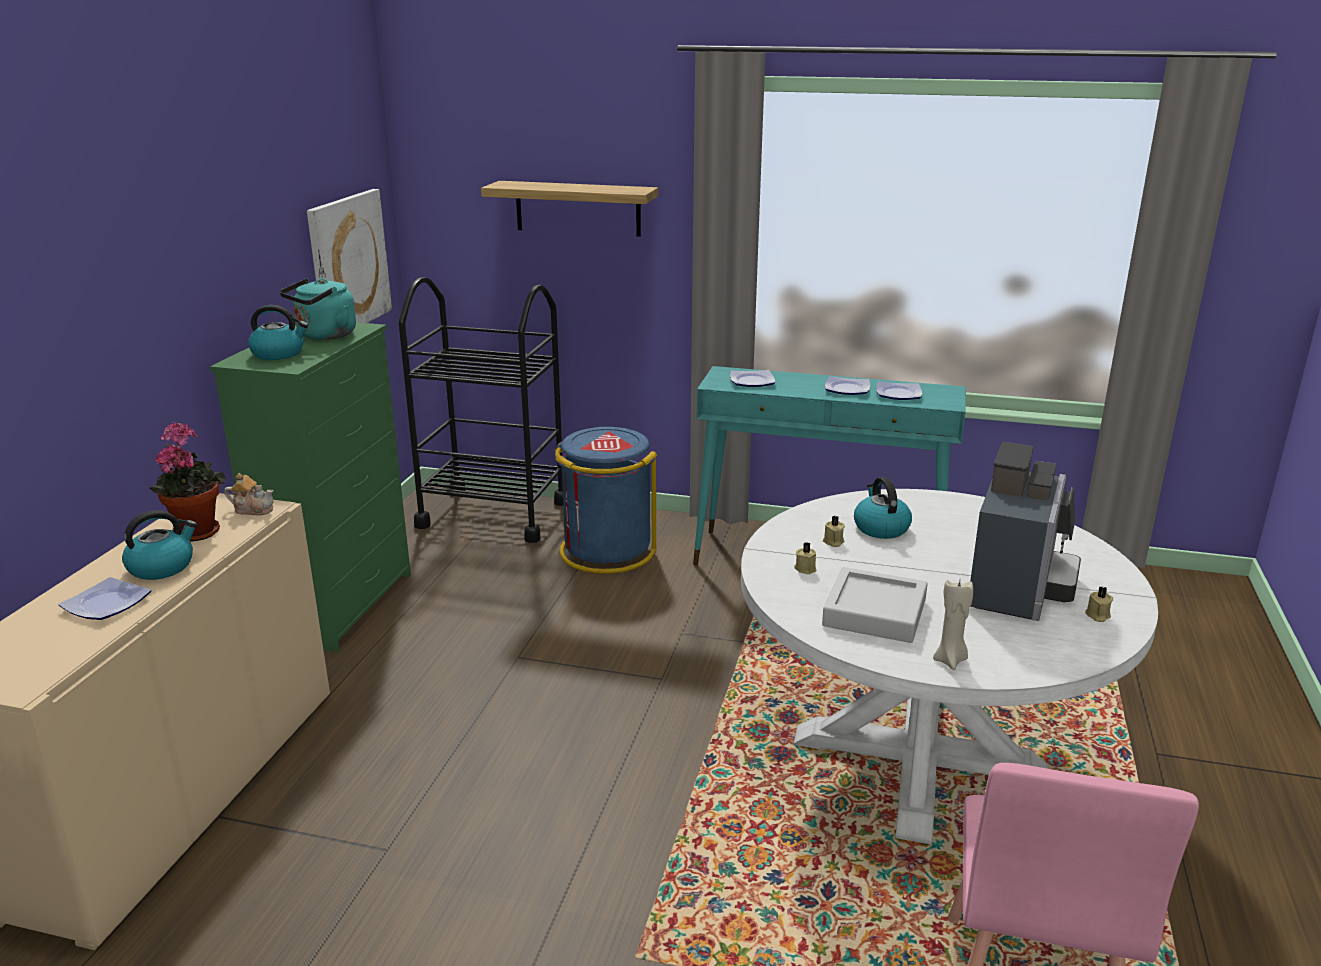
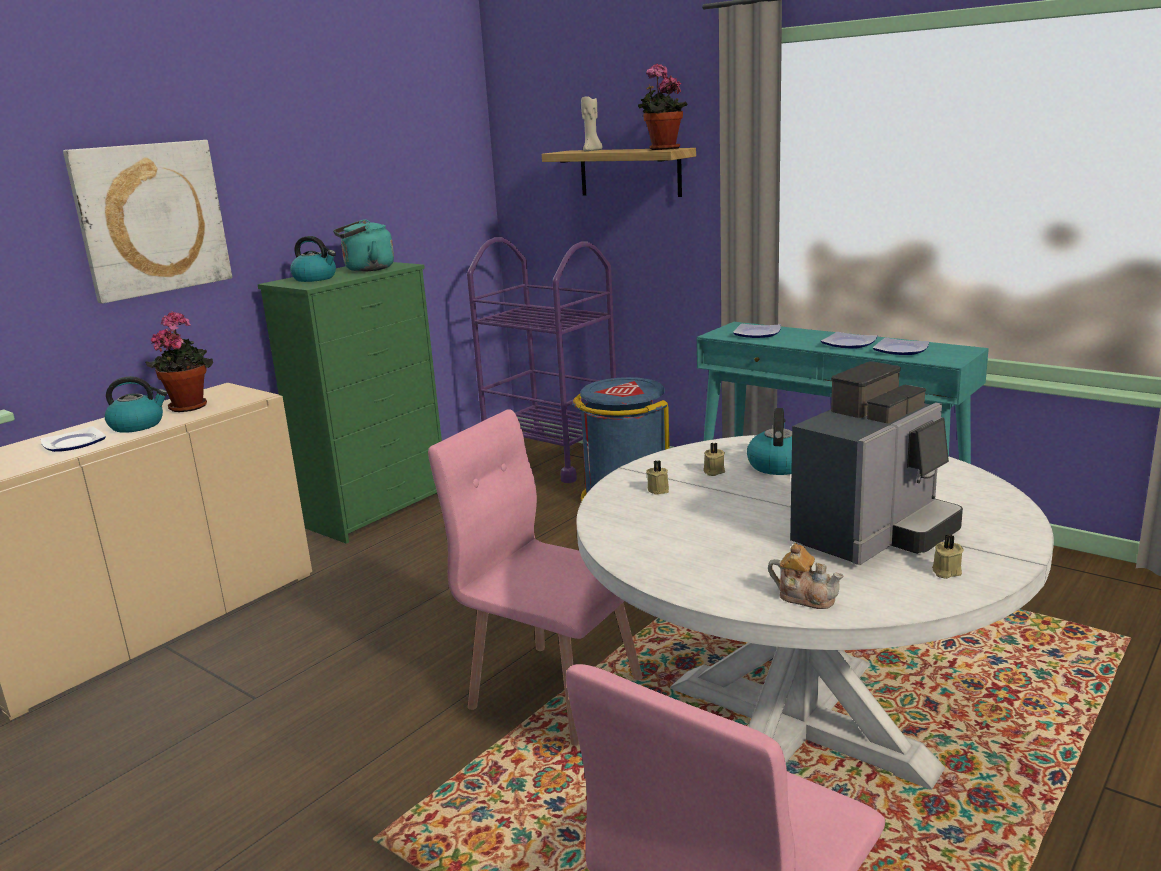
camera: 25 degrees right, 5 degrees down
(253, 509) = (244, 396): teapot -> teapot (805, 597)
(348, 263) = (432, 221): picture -> picture (151, 219)
(493, 514) = (552, 458): black cart -> purple cart
(627, 189) = (662, 149): none -> potted plant
(692, 771) = (555, 691): none -> pink chair
(874, 612) = (686, 534): grey tray -> none
(950, 660) = (719, 586): beige candle -> beige candle (592, 151)

